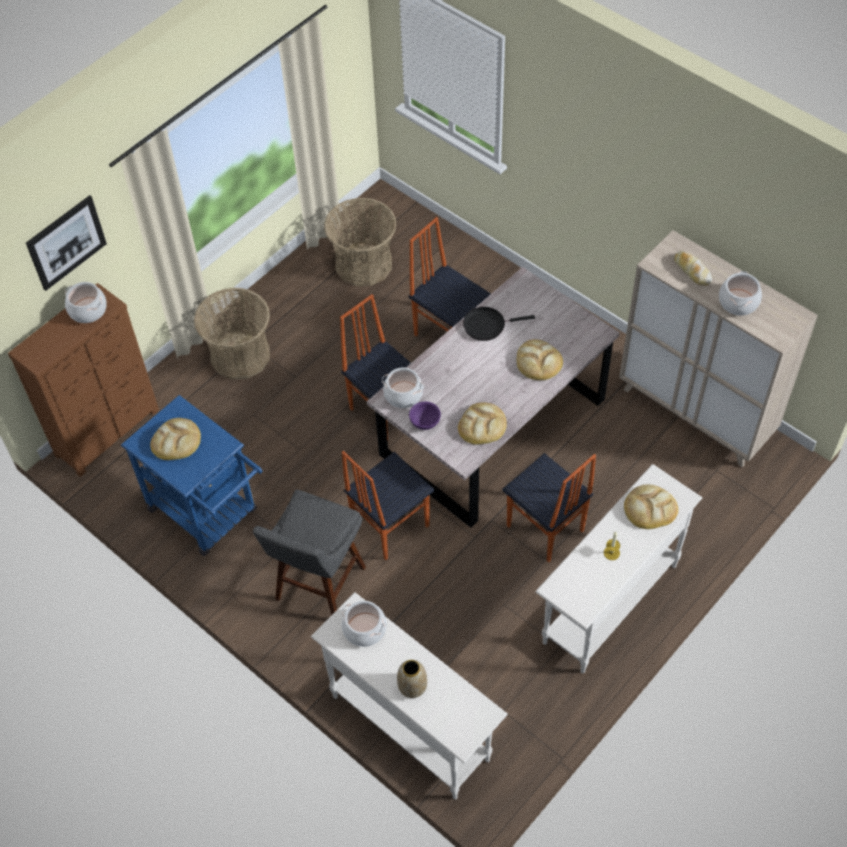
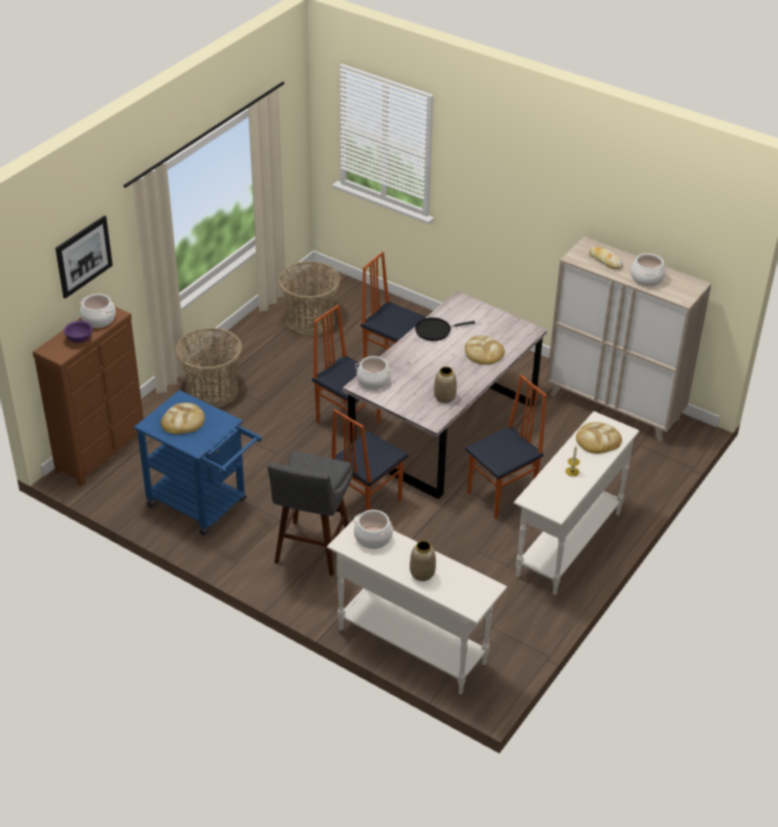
camera: 10 degrees left, 15 degrees down
(425, 422) = (396, 398): purple bowl -> purple bowl (80, 339)
(482, 425) = (445, 397): bread -> vase
(544, 529) = (502, 496): chair -> chair turned 75 degrees counterclockwise

